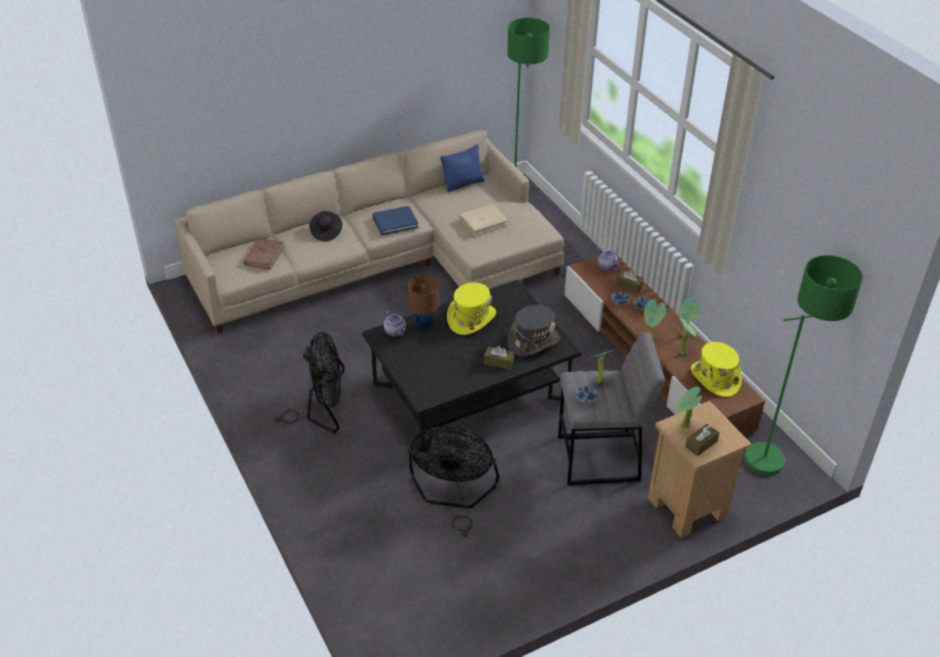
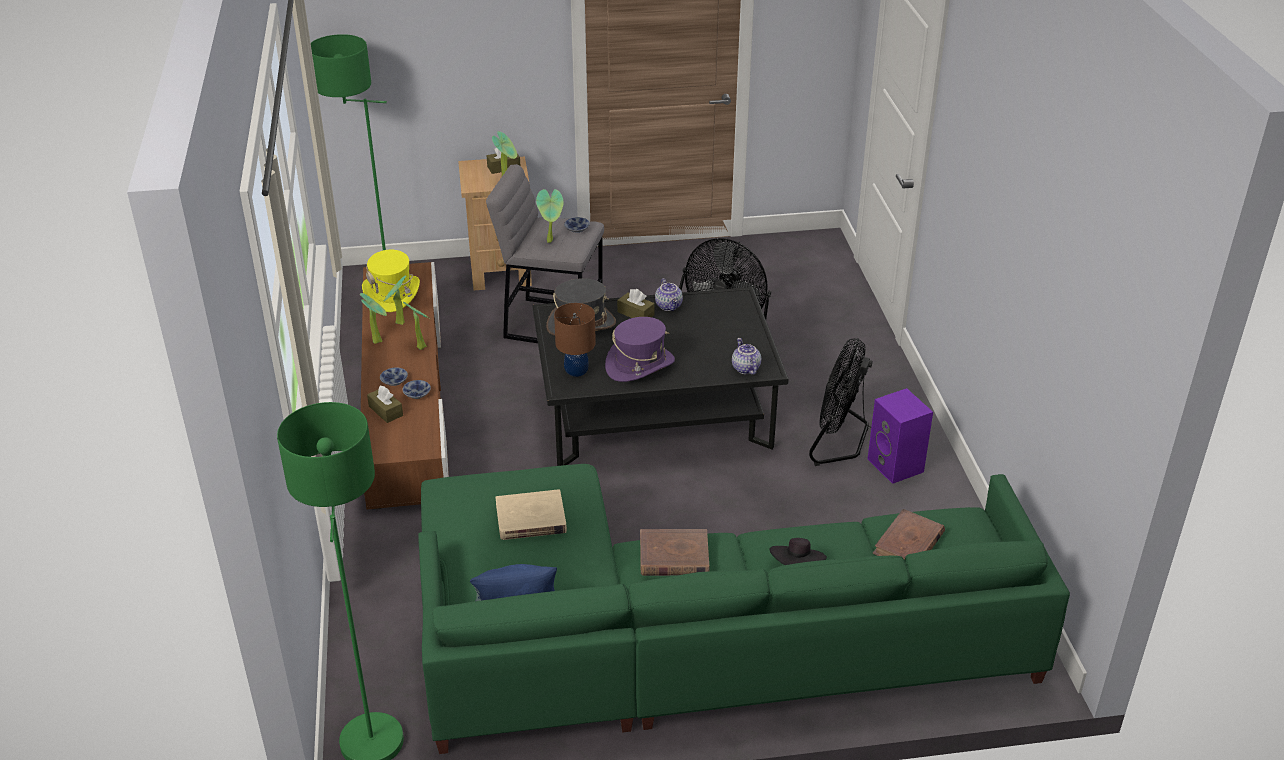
camera: 160 degrees left, 5 degrees down
(281, 391) = (897, 466): none -> purple speaker
(385, 260) = (689, 635): beige sofa -> green sofa
(395, 222) = (674, 556): blue book -> brown book
(424, 324) = (704, 370): brown table lamp -> brown table lamp (576, 373)
(471, 318) = (640, 365): yellow hat -> purple hat
(606, 266) = (391, 443): teapot -> teapot (669, 306)

